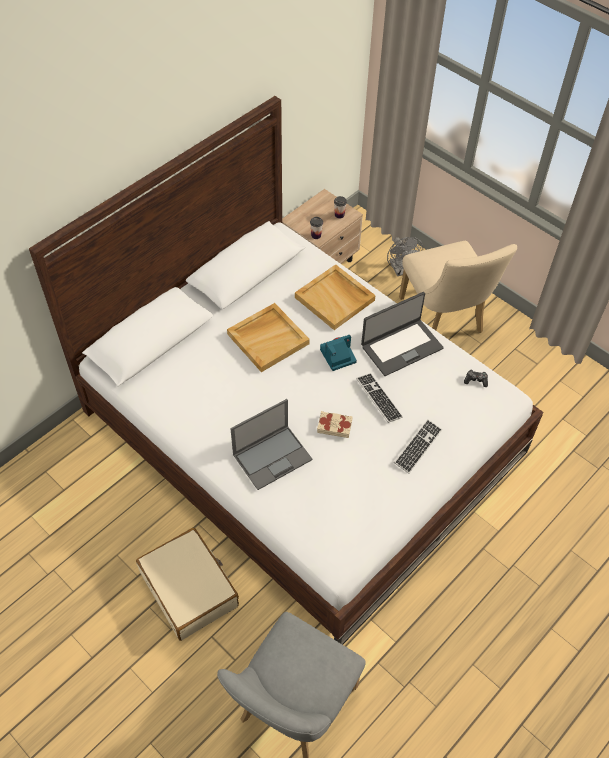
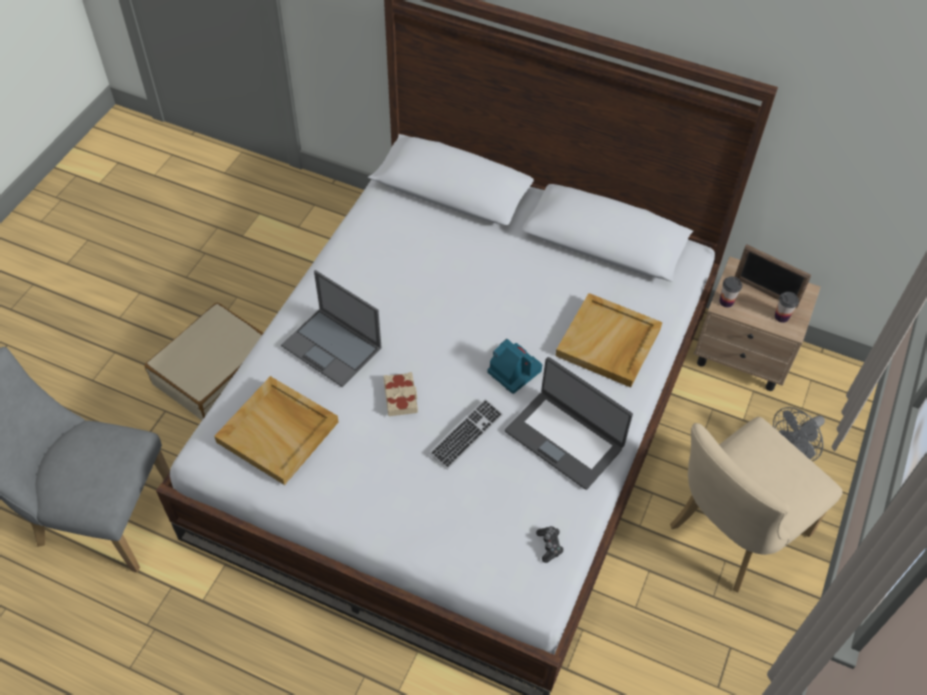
camera: 70 degrees right, 0 degrees up
(268, 338) = (508, 293): beige tray -> beige tray (279, 432)
(317, 215) = (765, 292): none -> picture frame
(418, 447) = (406, 499): keyboard -> none

